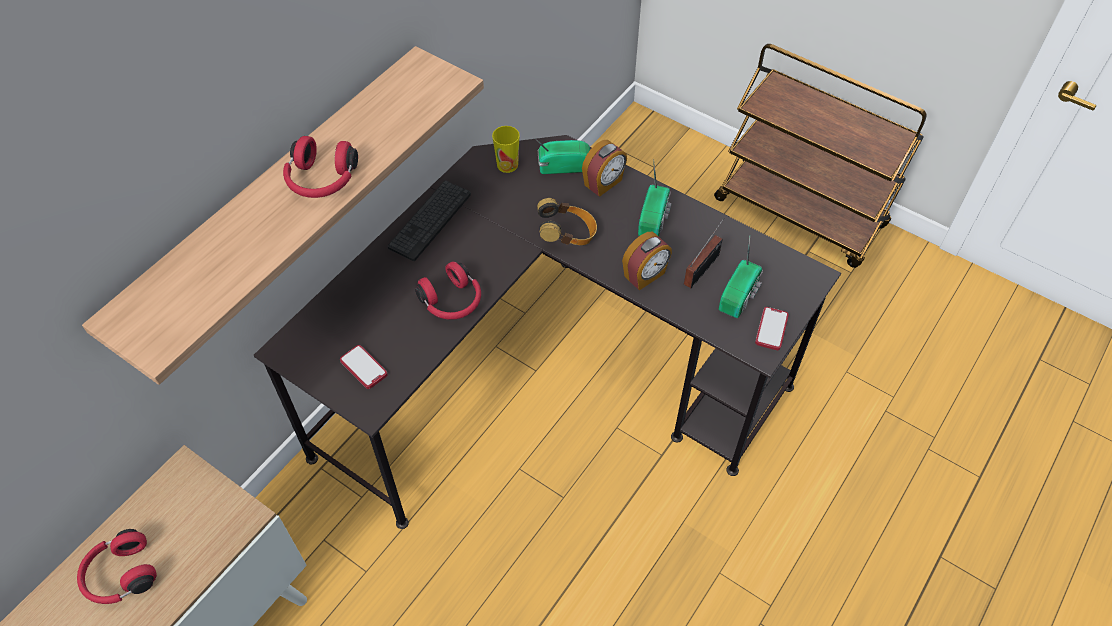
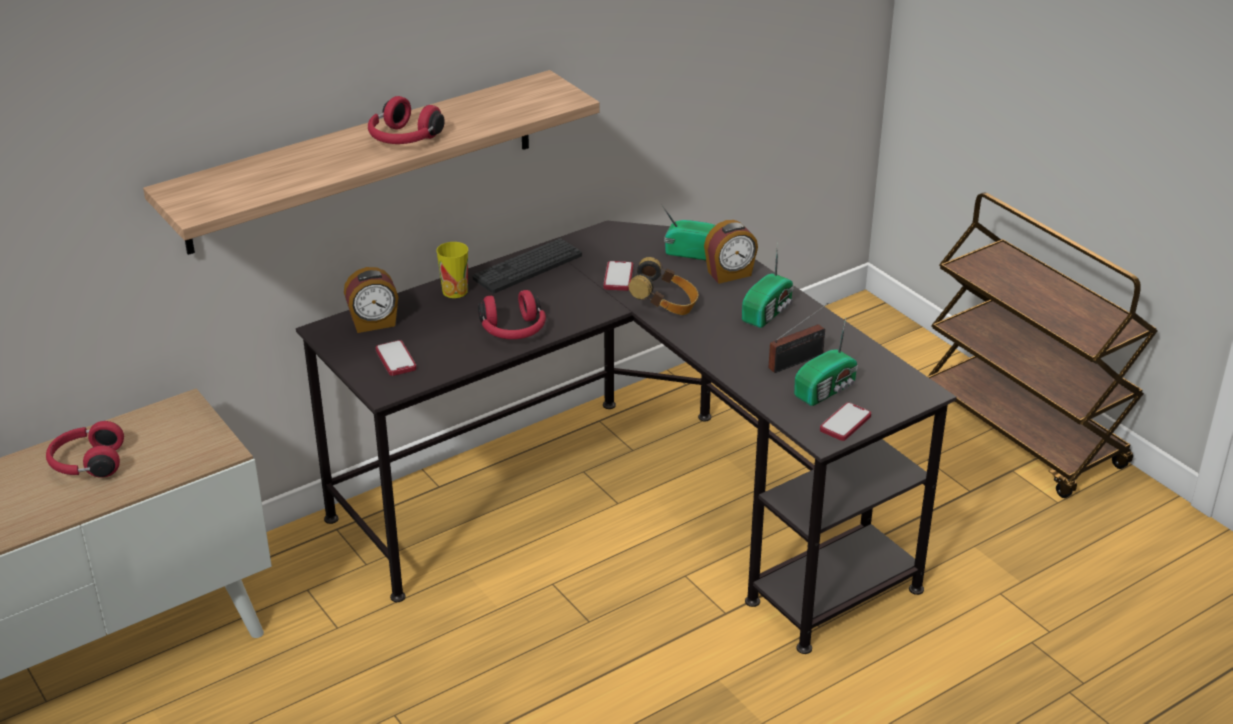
camera: 20 degrees right, 20 degrees down
(507, 165) = (634, 241): cup -> cup (455, 291)
(513, 212) = (618, 277): none -> phone
(645, 275) = (730, 353): alarm clock -> alarm clock (374, 323)

